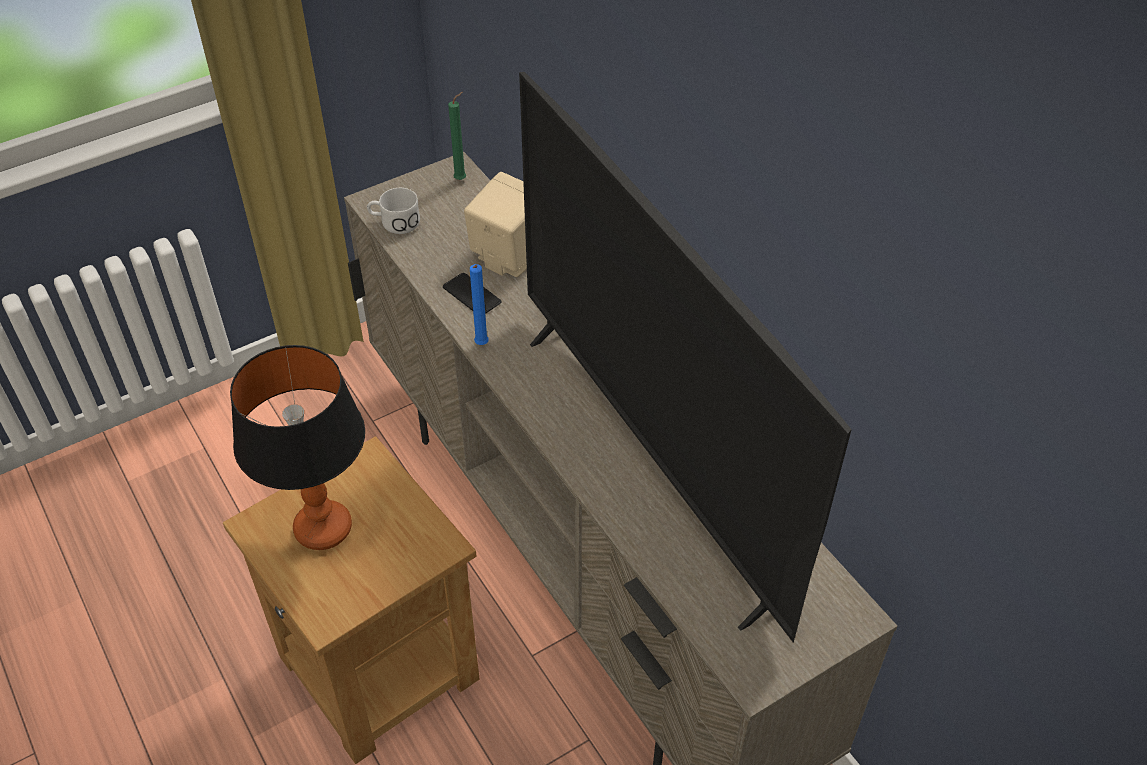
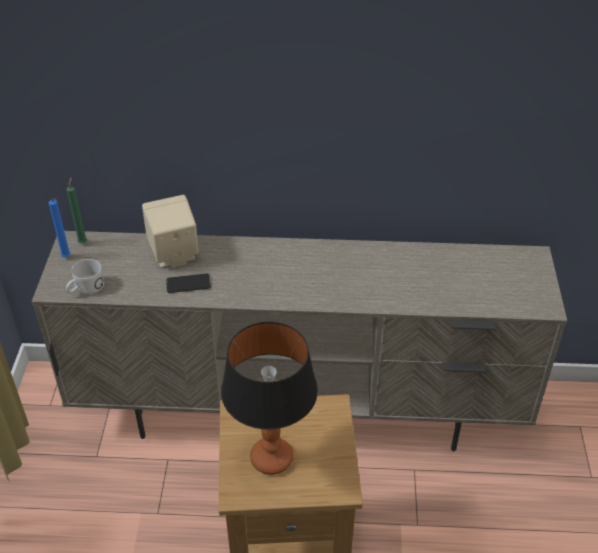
camera: 55 degrees left, 5 degrees down
(481, 346) = (233, 299): blue candle -> blue candle (67, 258)
(650, 462) = (383, 275): television -> none

